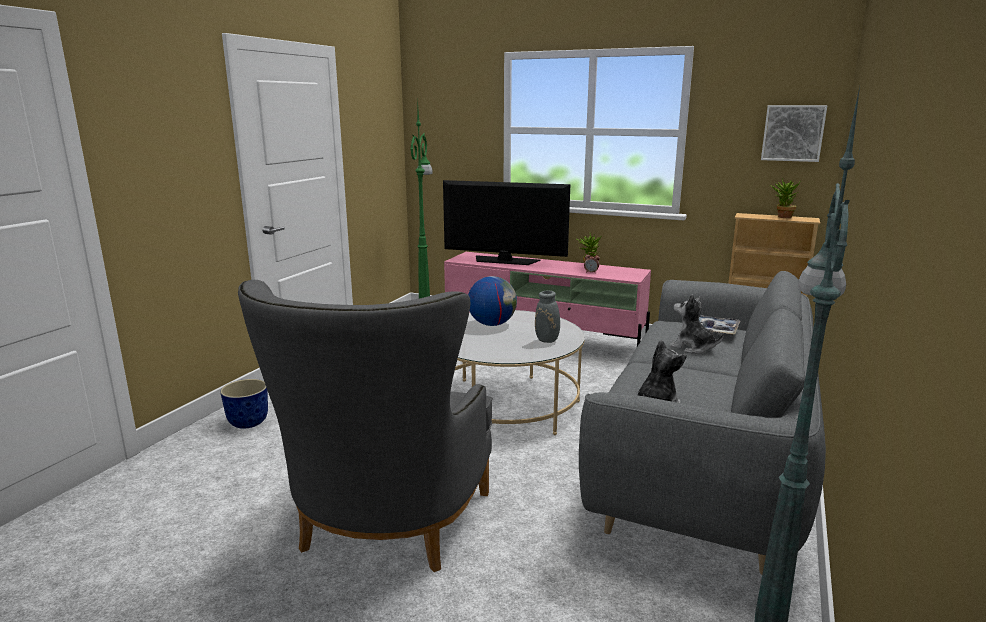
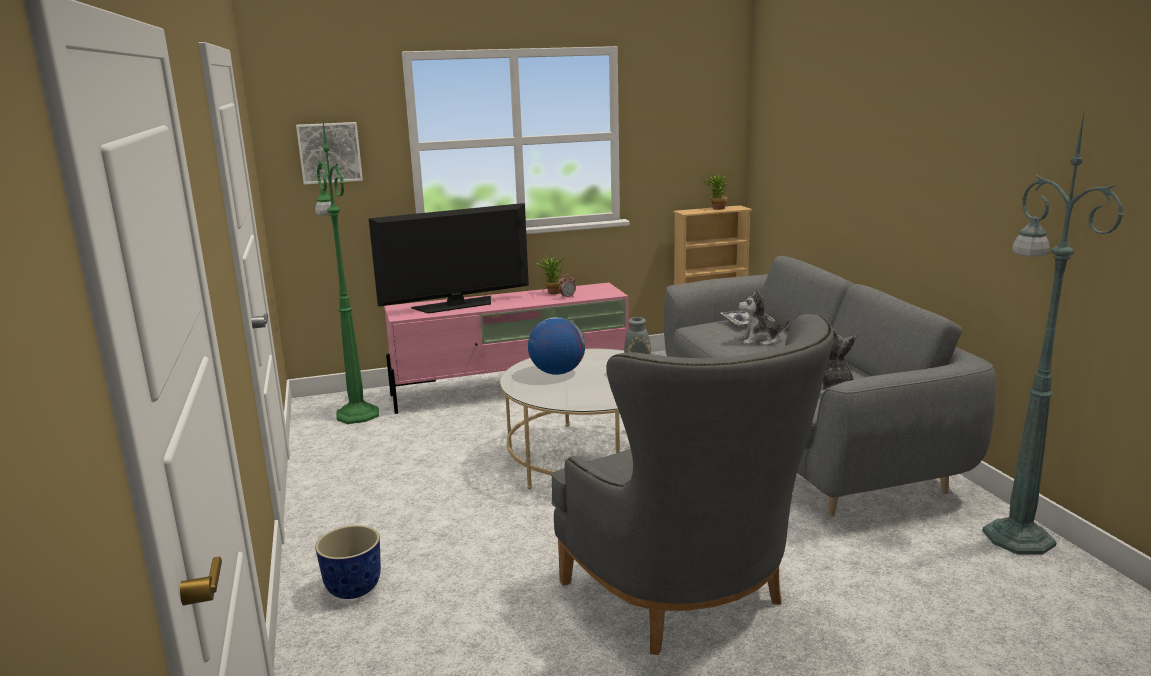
camera: 40 degrees left, 0 degrees up
(793, 133) = (711, 129): picture -> picture (330, 152)

